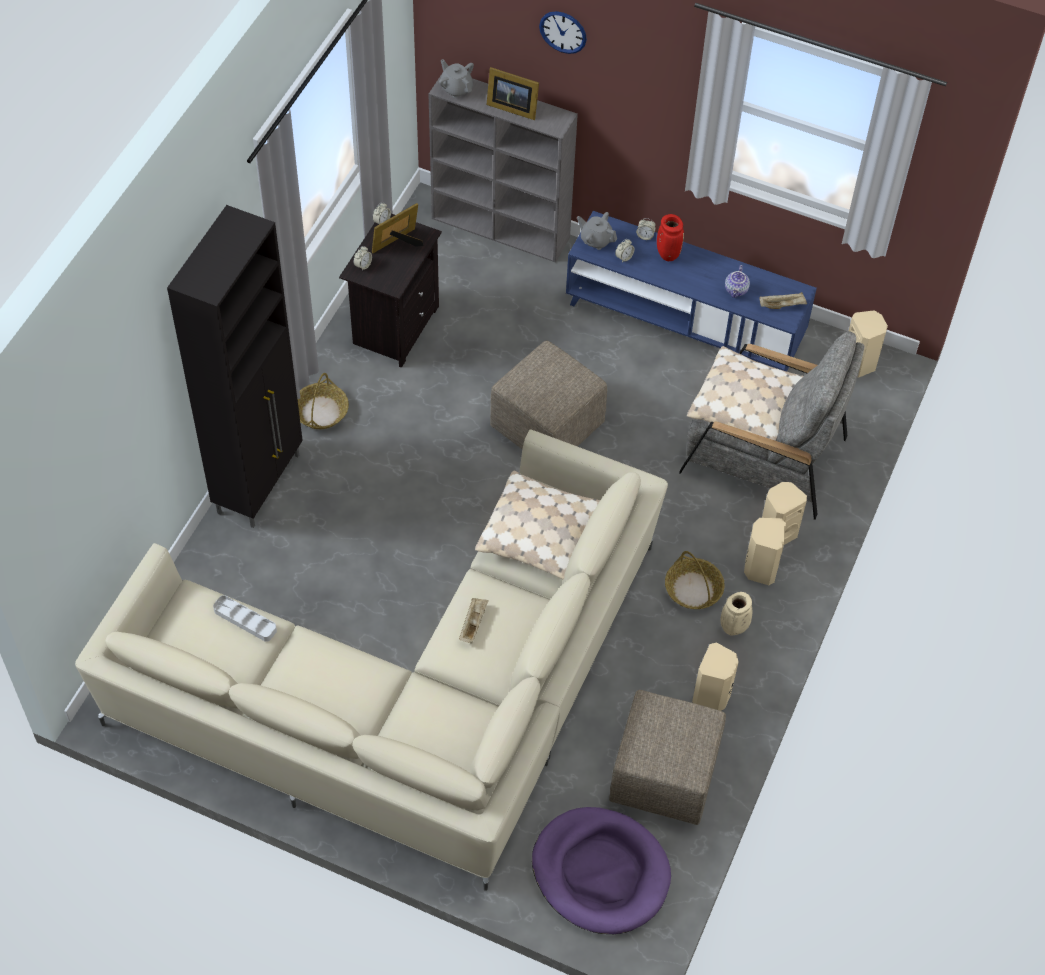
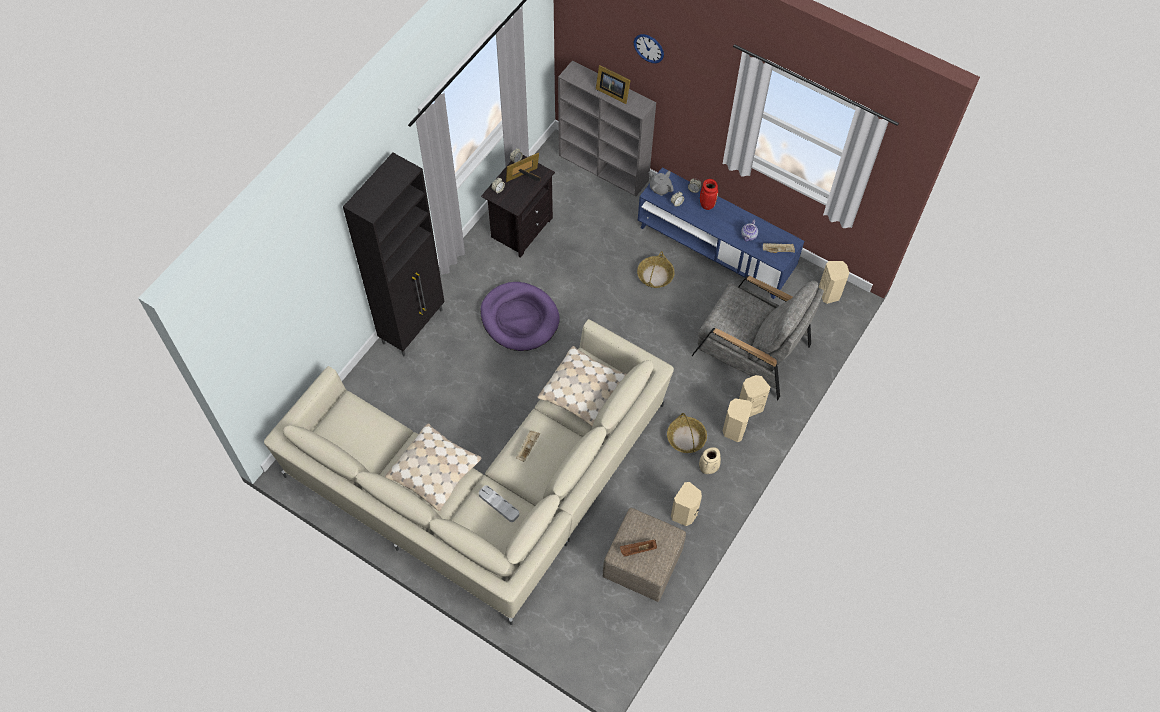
camera: 10 degrees right, 5 degrees up
(245, 620) = (380, 425): grey tray -> grey tray (499, 504)
(321, 412) = (462, 282): basket -> basket (655, 276)
(456, 88) = (577, 75): grey teapot -> none
(547, 425) = (609, 310): beige ottoman -> none
(600, 872) = (588, 624): purple dog bed -> purple dog bed (519, 318)
(661, 747) = (637, 550): none -> brown tray
(745, 405) = (740, 318): beige pillow -> beige pillow (434, 471)

